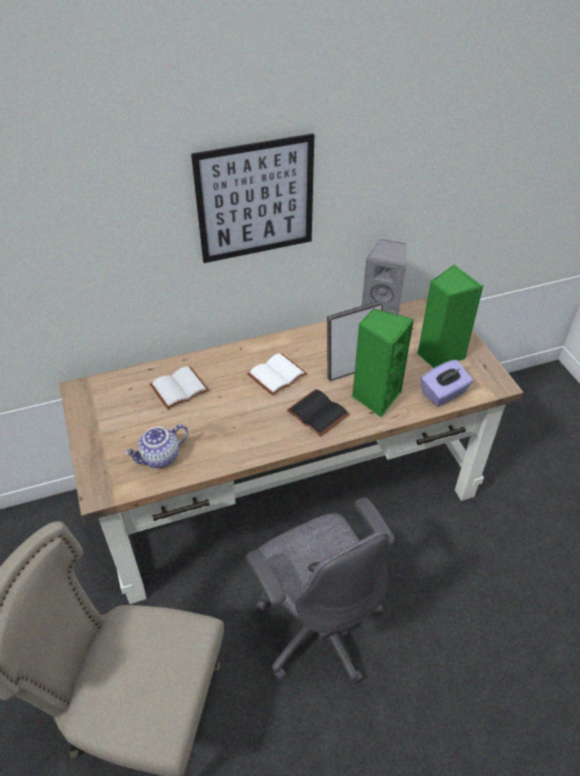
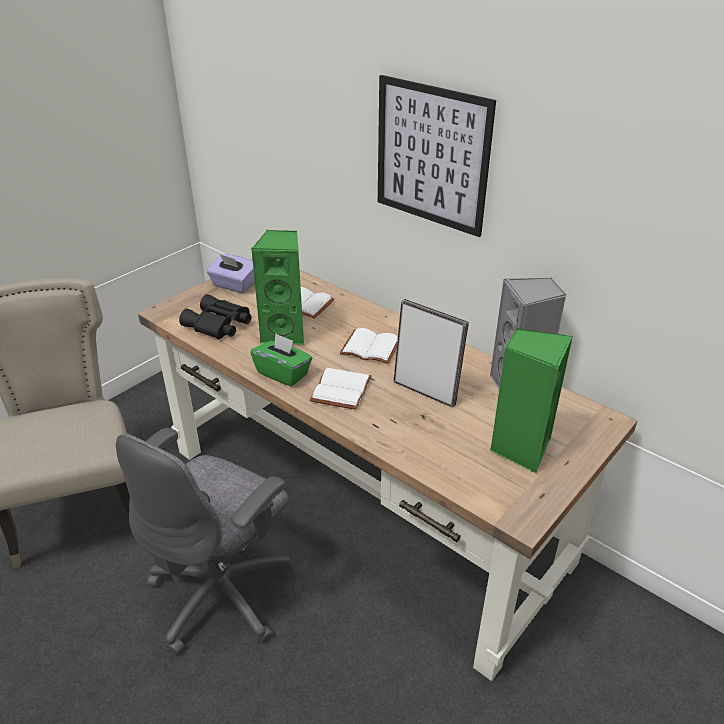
camera: 60 degrees right, 10 degrees down
(160, 458) = (218, 325): teapot -> black binoculars
(270, 439) = (283, 373): none -> green tissue box
(316, 414) = (340, 389): black book -> white book
(375, 397) = (400, 420): green speaker -> green speaker (285, 333)
(444, 393) = (456, 472): purple tissue box -> purple tissue box (233, 285)

